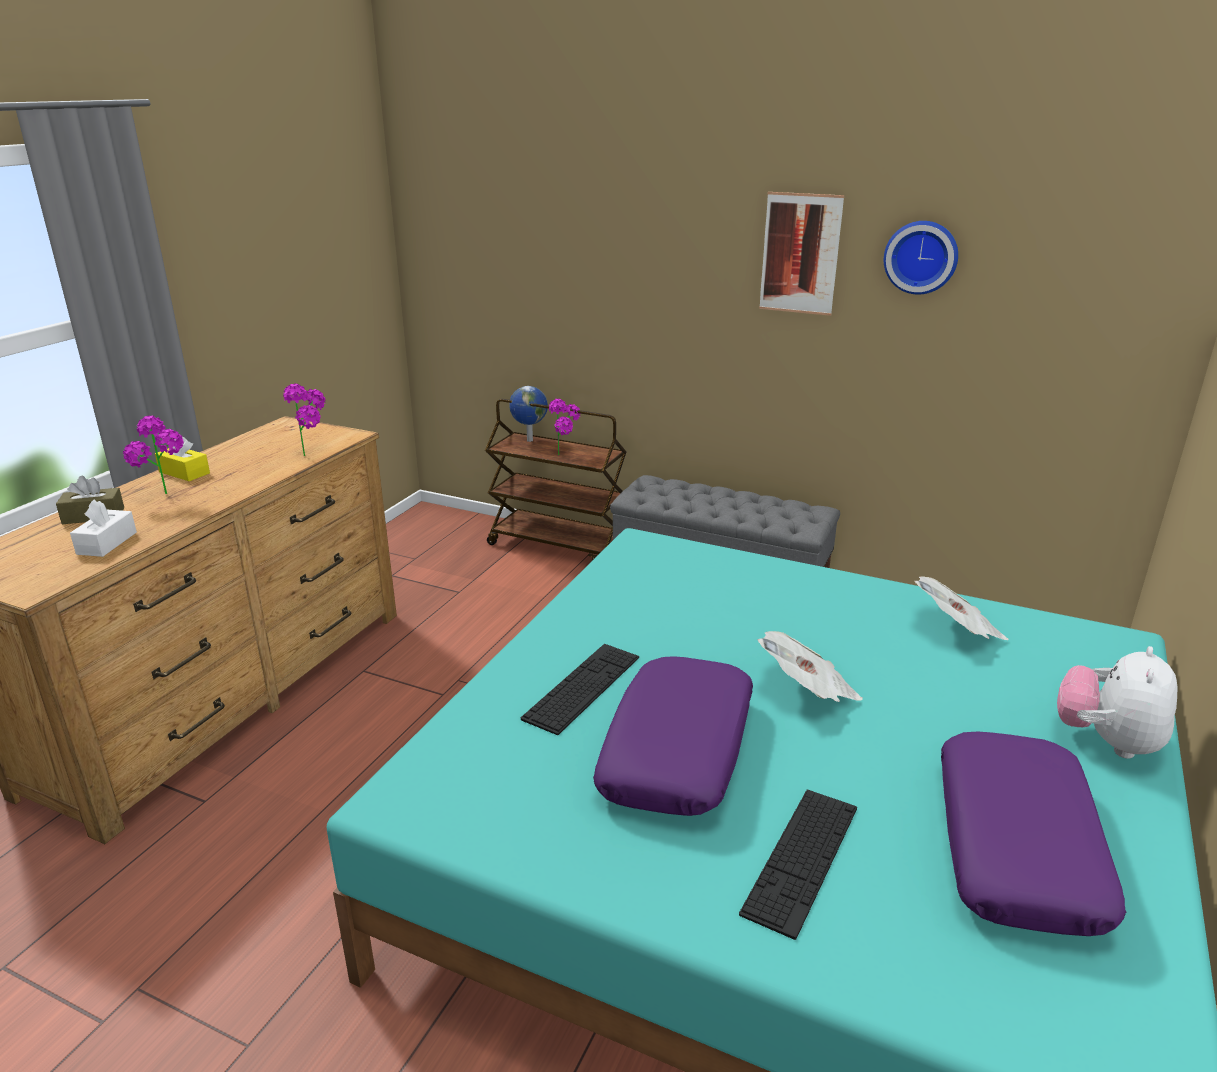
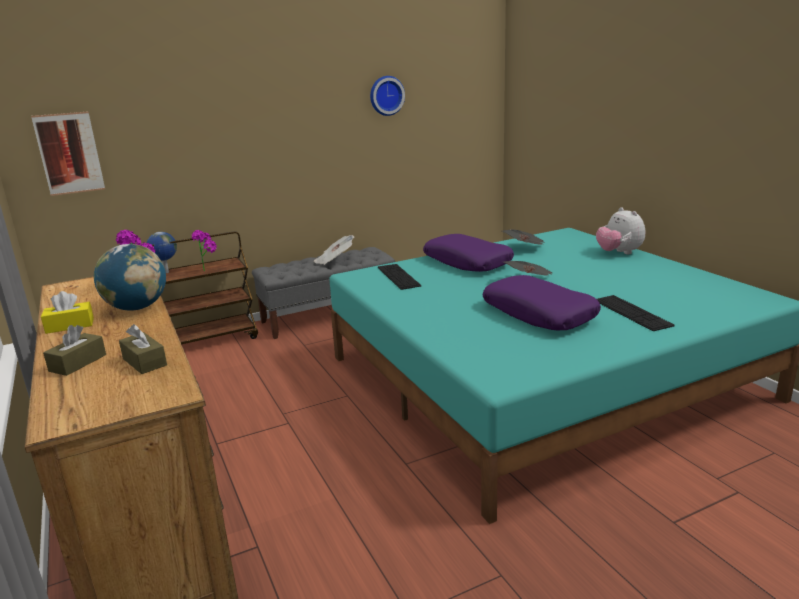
camera: 50 degrees left, 5 degrees down
(107, 543) = (144, 362): white tissue box -> brown tissue box
(167, 497) = (105, 335): potted plant -> none
(250, 479) = (137, 308): none -> globe
(582, 687) = (463, 319): keyboard -> keyboard (398, 276)
(737, 507) = (334, 261): none -> newspaper
(800, 254) = (324, 104): picture -> picture (69, 153)
(1018, 847) = (659, 281): purple pillow -> purple pillow (467, 262)

